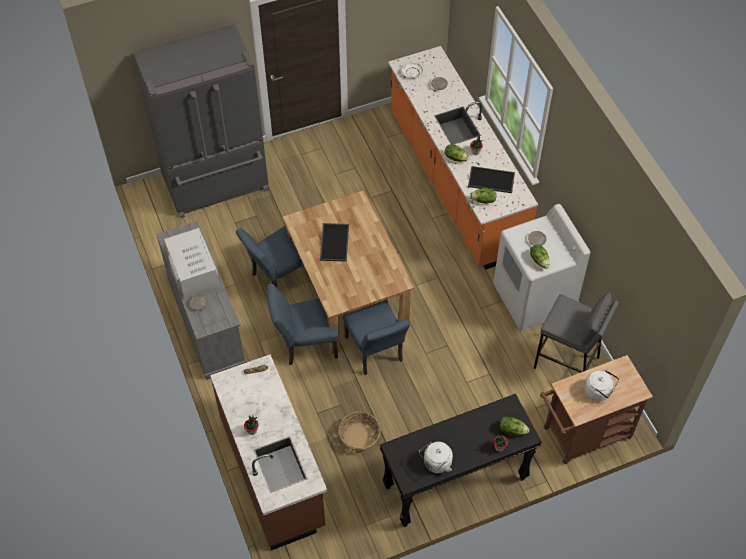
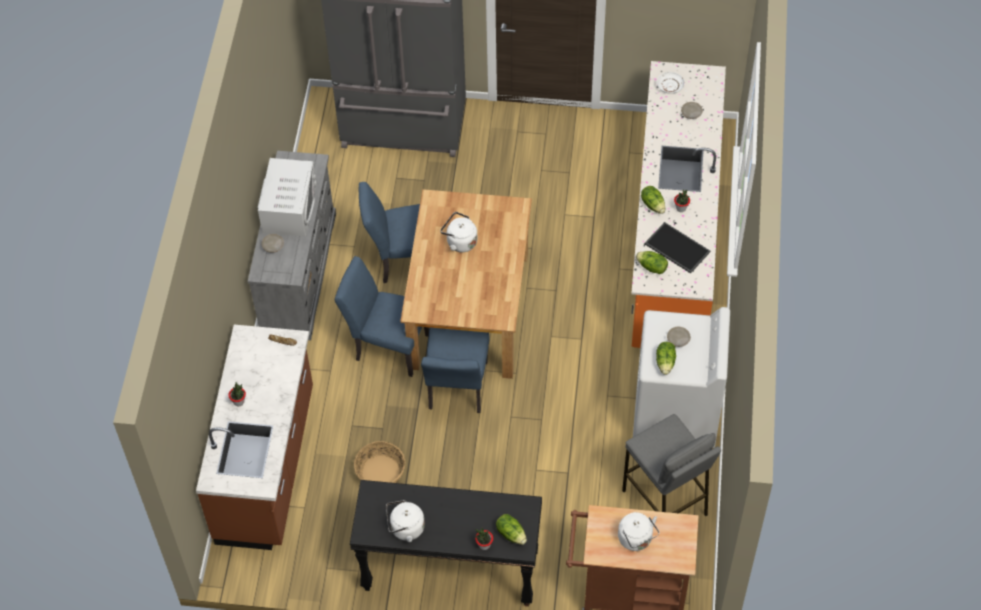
camera: 30 degrees right, 0 degrees up
(333, 242) = (460, 242): tray -> white kettle

